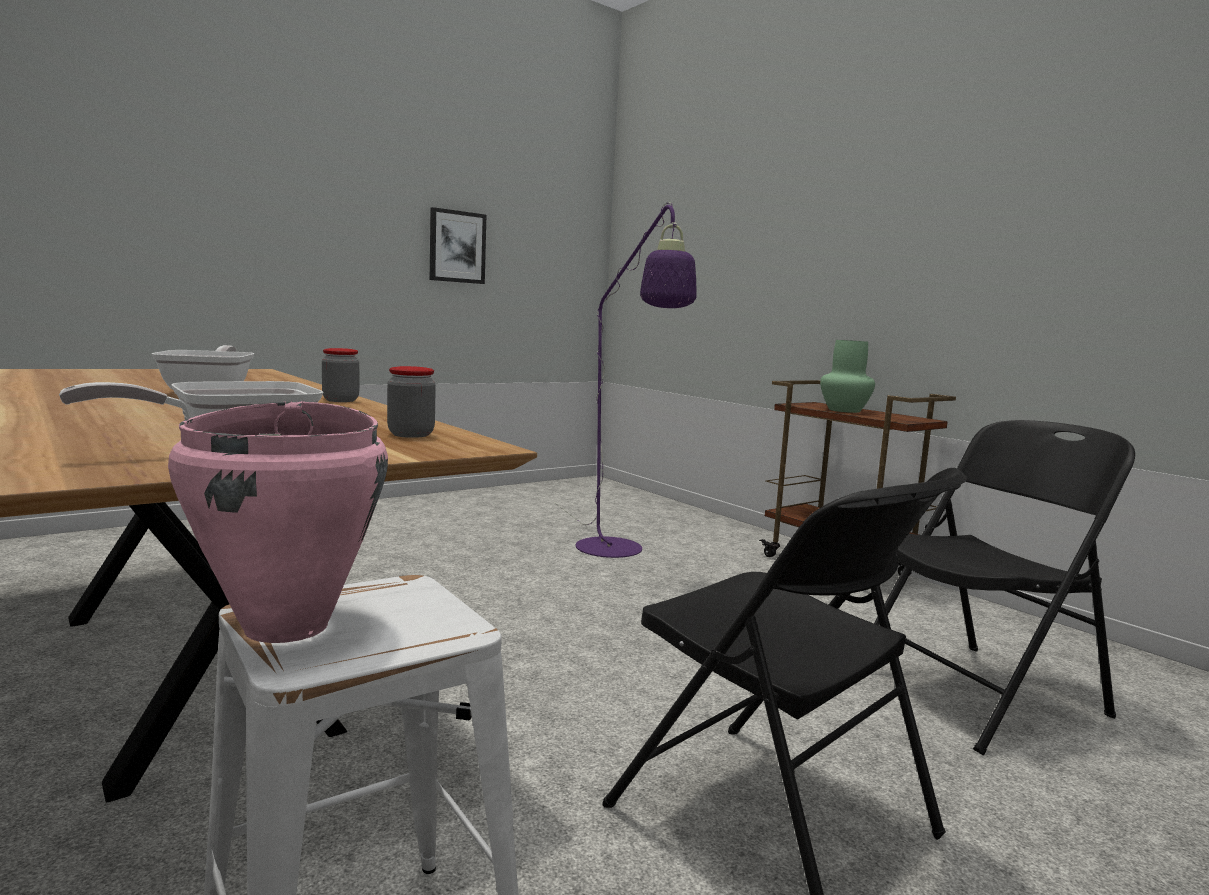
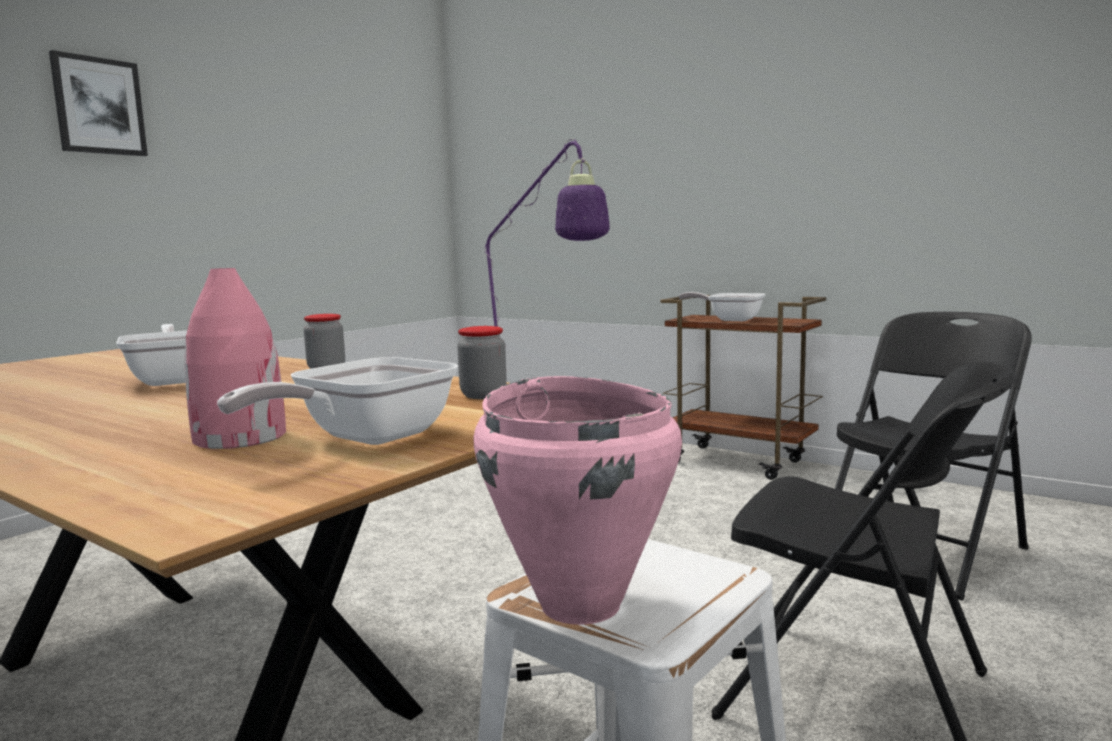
camera: 15 degrees left, 0 degrees up
(145, 437) = (239, 437): none -> pink vase
(457, 247) = (307, 192): picture -> picture (99, 106)
(843, 410) = (730, 319): green vase -> frying pan

